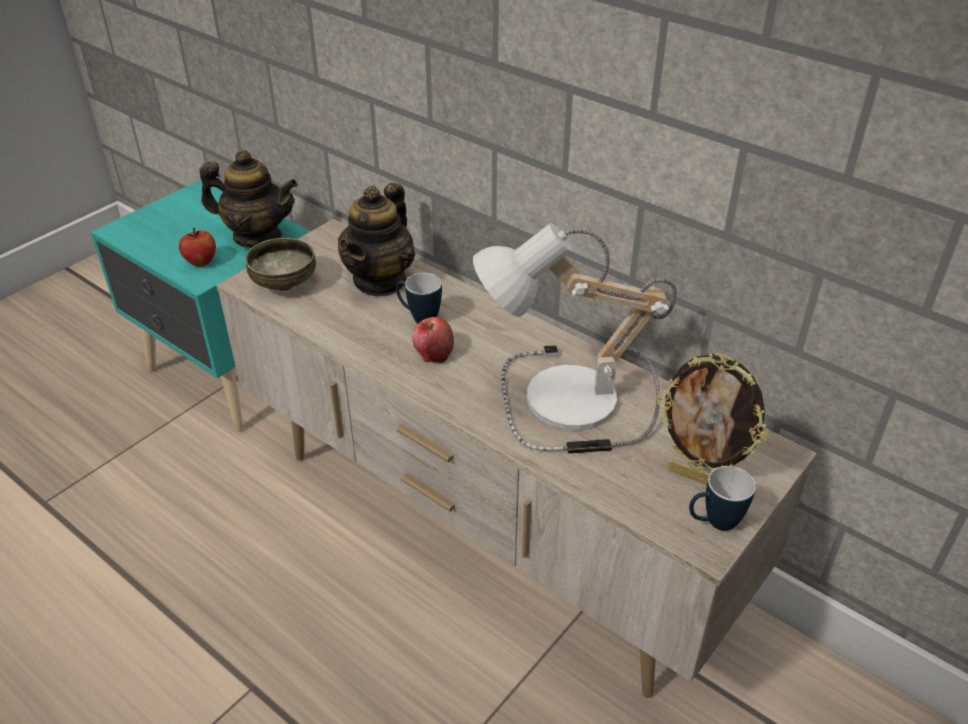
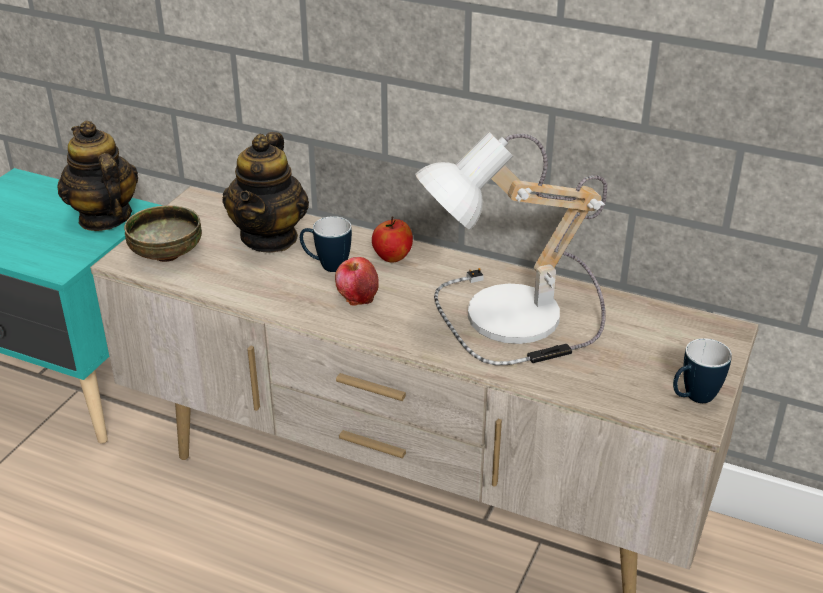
camera: 15 degrees left, 5 degrees down
(201, 262) = (51, 251): apple -> apple (392, 257)
(257, 236) = (104, 218): teapot -> teapot turned 120 degrees counterclockwise
(698, 478) = (663, 363): picture frame -> none

